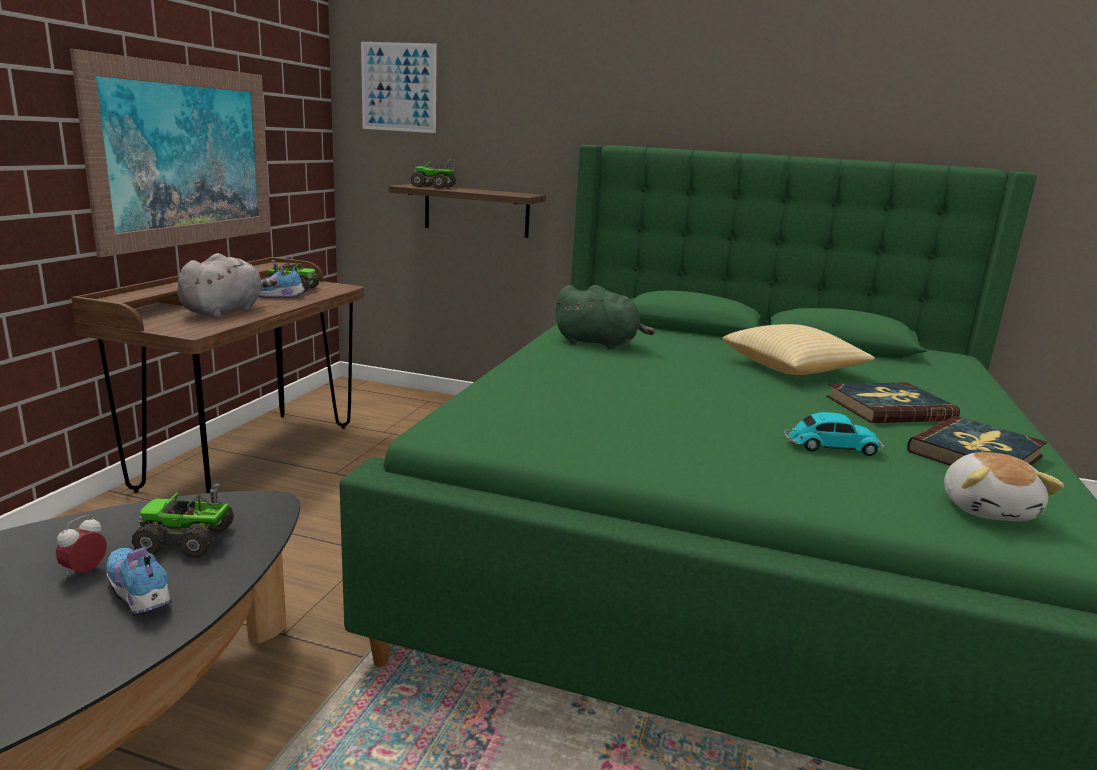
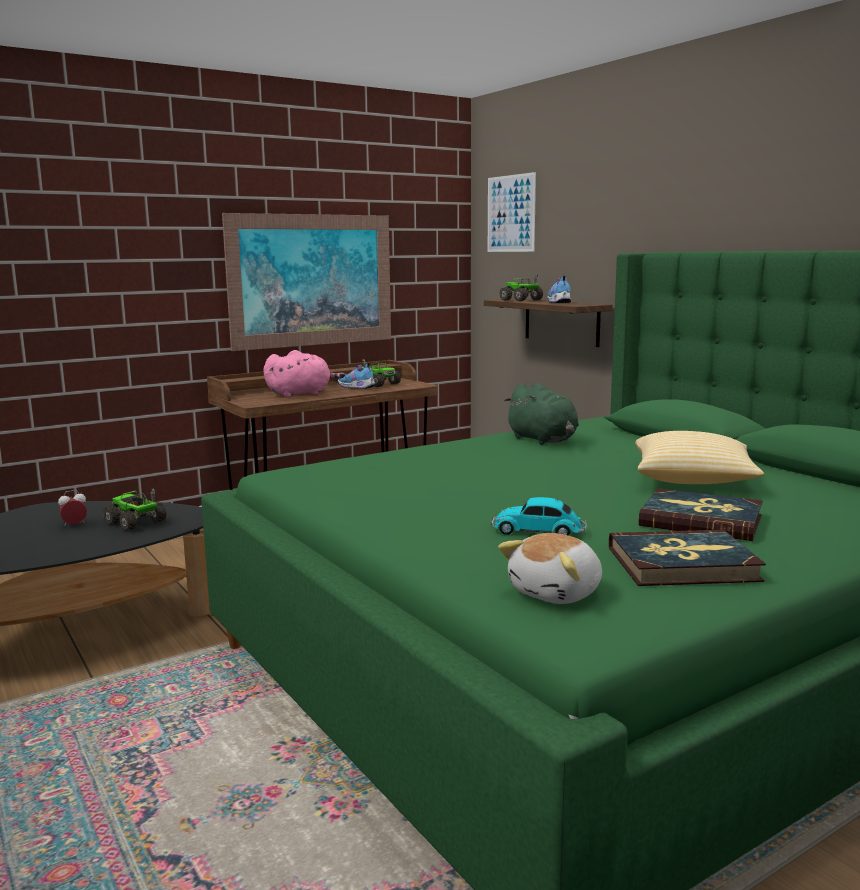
camera: 40 degrees right, 5 degrees down
(138, 595) = (76, 540): shoe -> shoe (558, 303)
(225, 311) = (301, 394): grey plush toy -> pink plush toy
(830, 447) = (540, 531): toy car -> toy car turned 150 degrees clockwise

